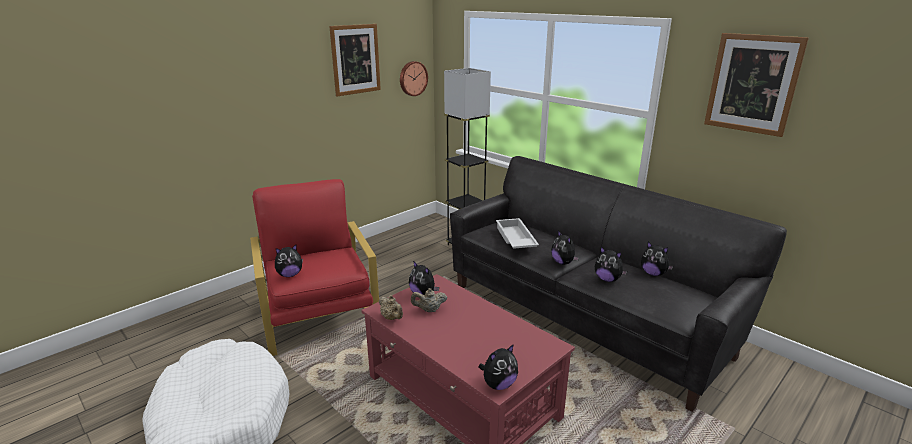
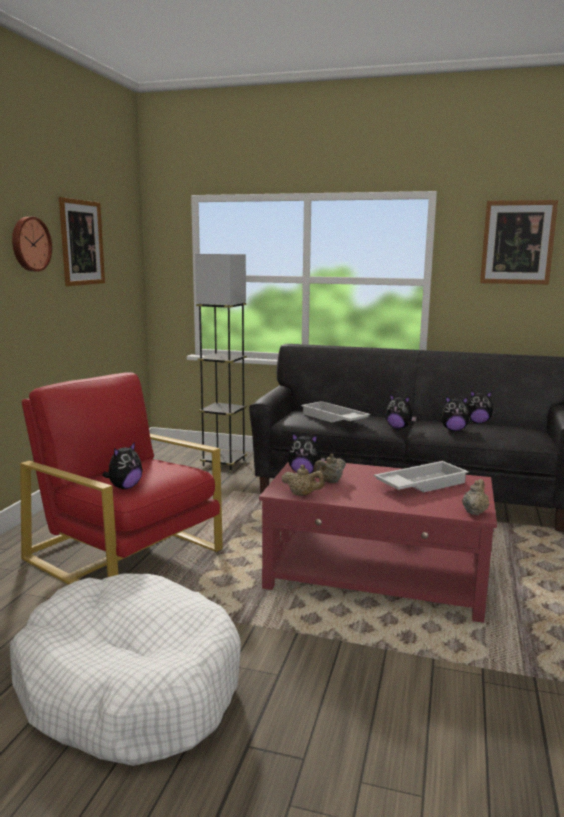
camera: 30 degrees left, 10 degrees down
(412, 78) = (129, 273): wall clock -> wall clock (30, 244)
(497, 335) = (420, 484): none -> white tray
(498, 384) = (474, 512): plush toy -> beige teapot

